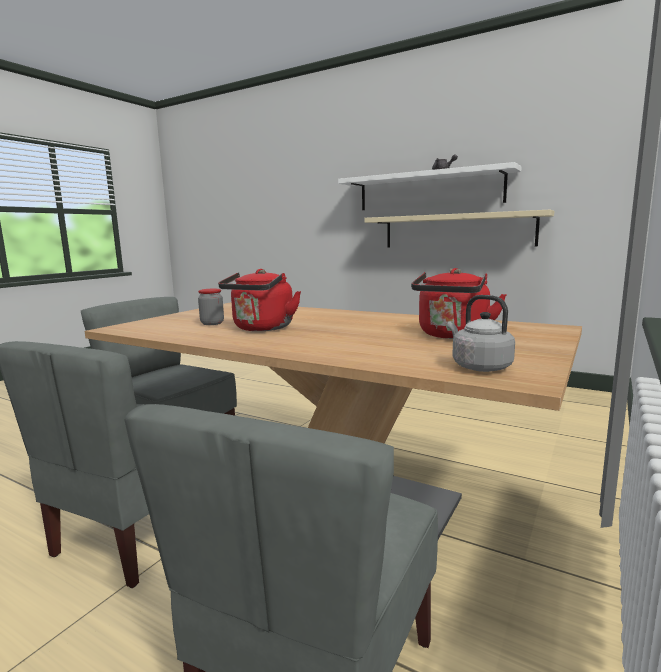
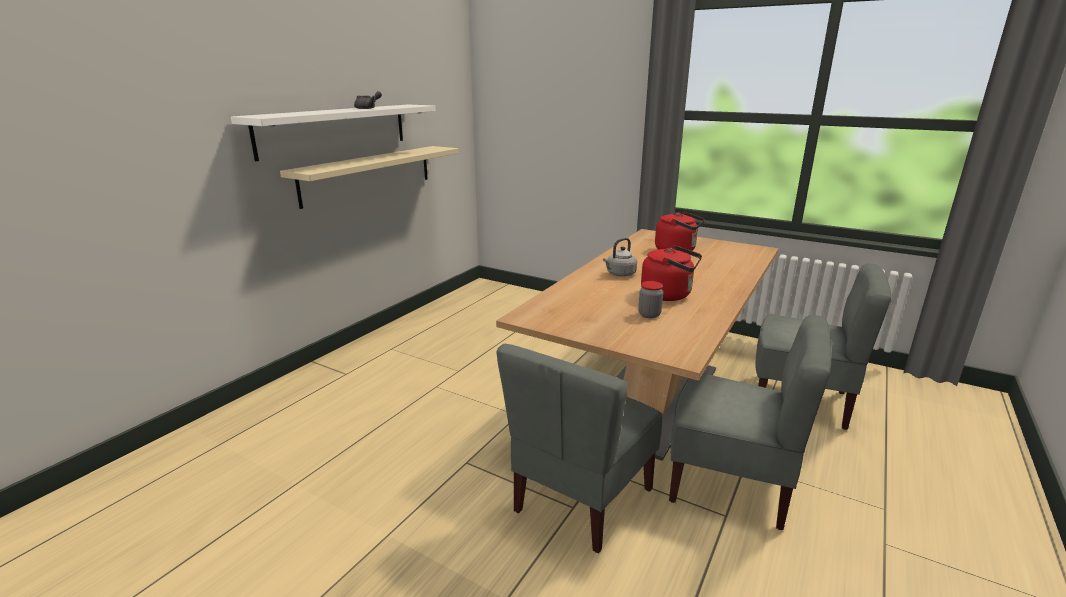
camera: 90 degrees left, 10 degrees up
(478, 367) = (745, 253): grey kettle -> grey kettle (619, 274)

